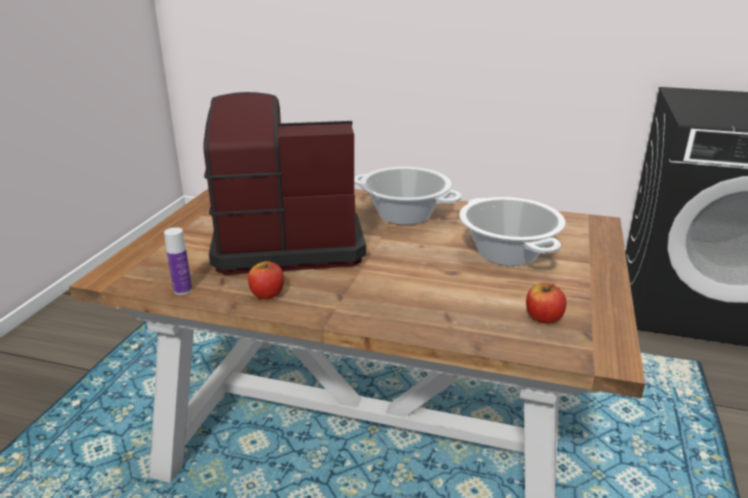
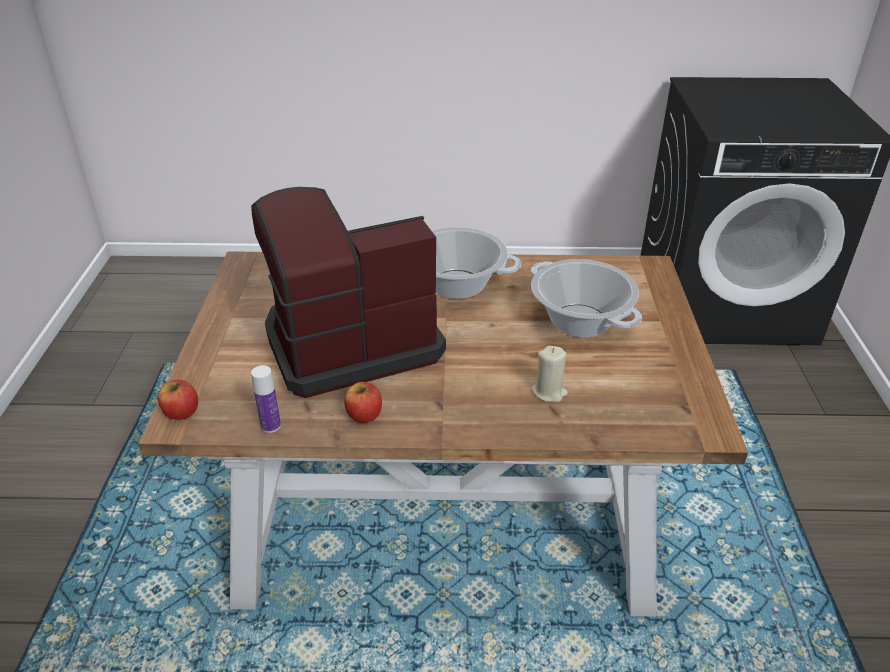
camera: 15 degrees left, 10 degrees up
(450, 302) = (549, 392): none -> beige candle
(543, 317) = (640, 395): apple -> apple (181, 412)

